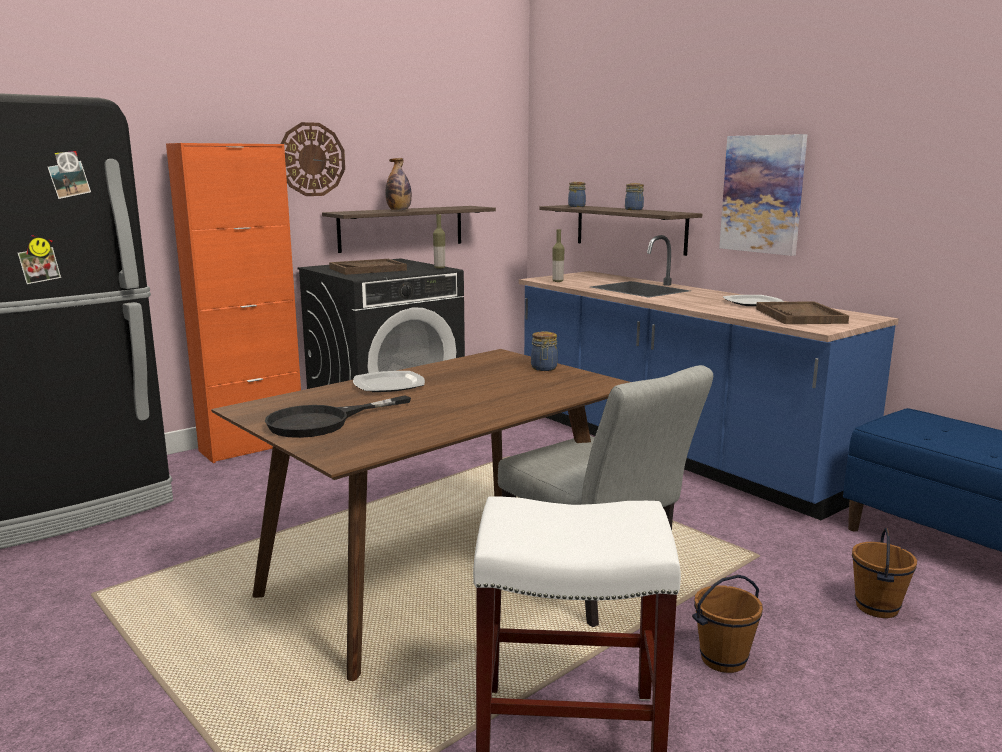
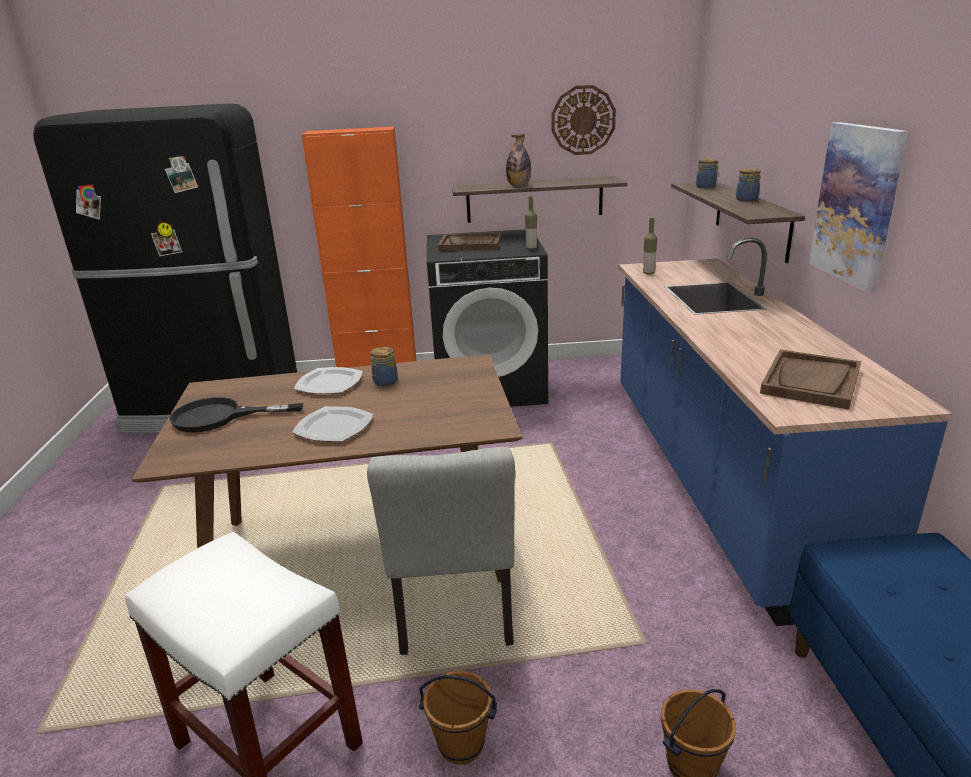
camera: 35 degrees right, 10 degrees up
(311, 159) = (441, 137): wall clock -> wall clock (583, 120)
(544, 368) = (476, 391): jar -> jar (384, 382)
(752, 302) = (798, 344): plate -> plate (333, 426)

